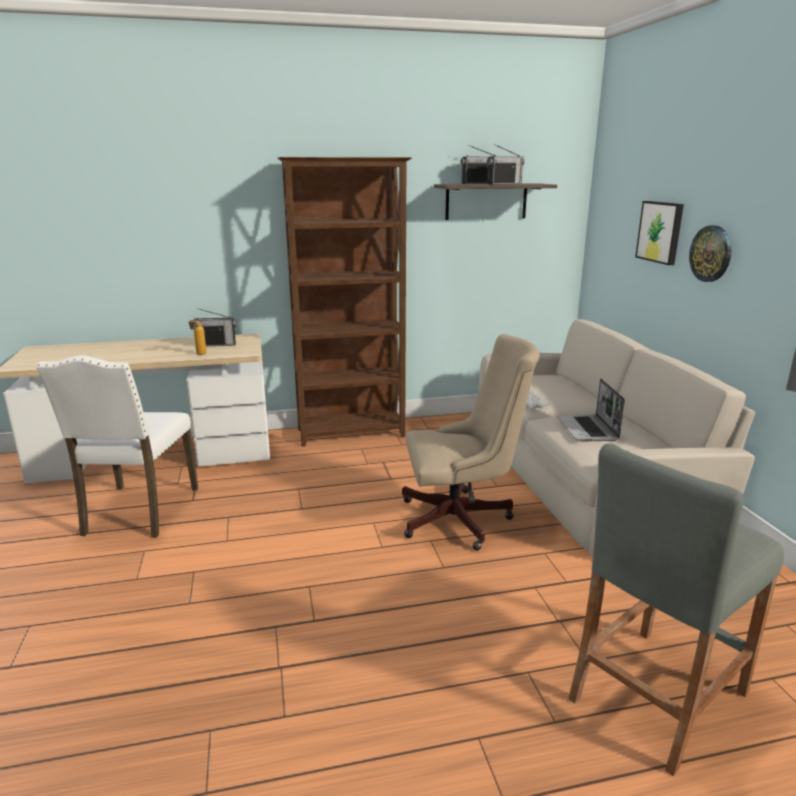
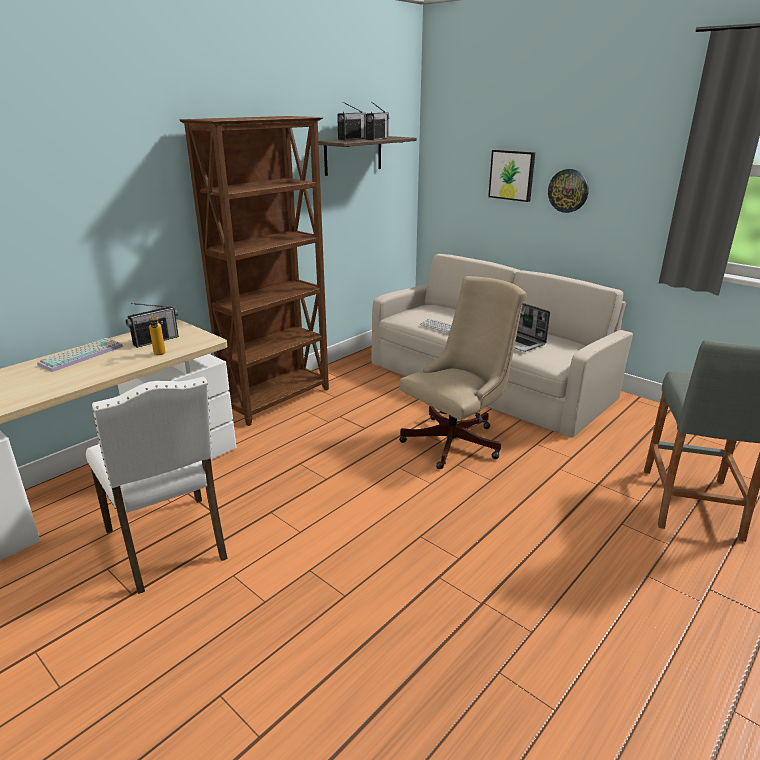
camera: 35 degrees left, 5 degrees up
(157, 344) = (82, 355): none -> keyboard

